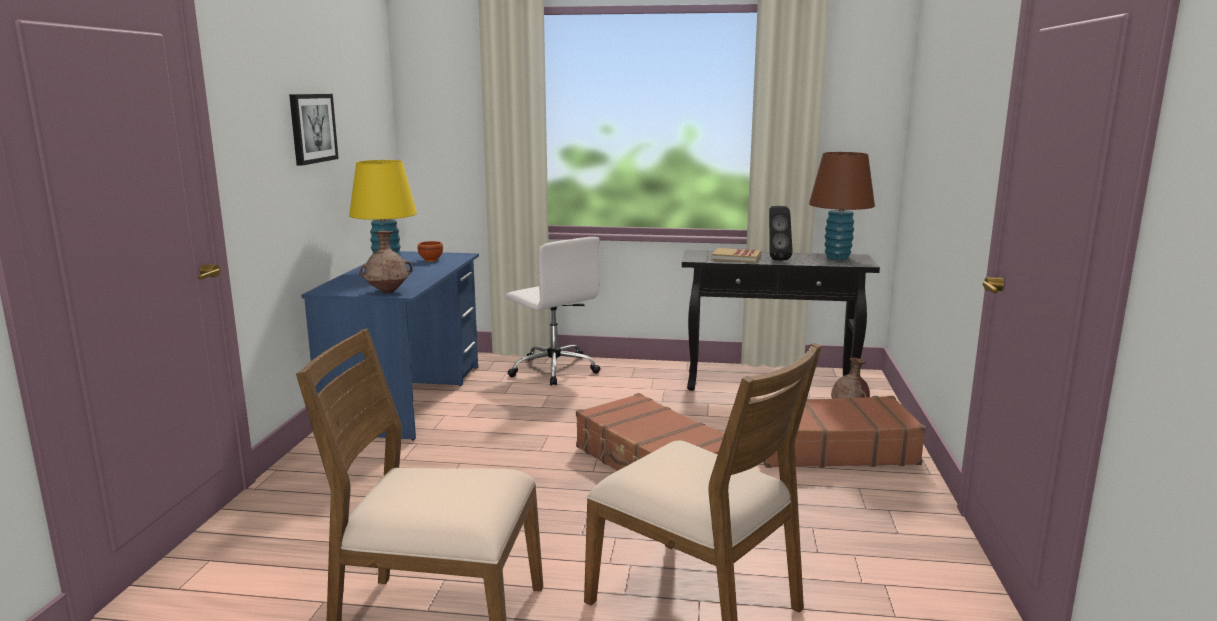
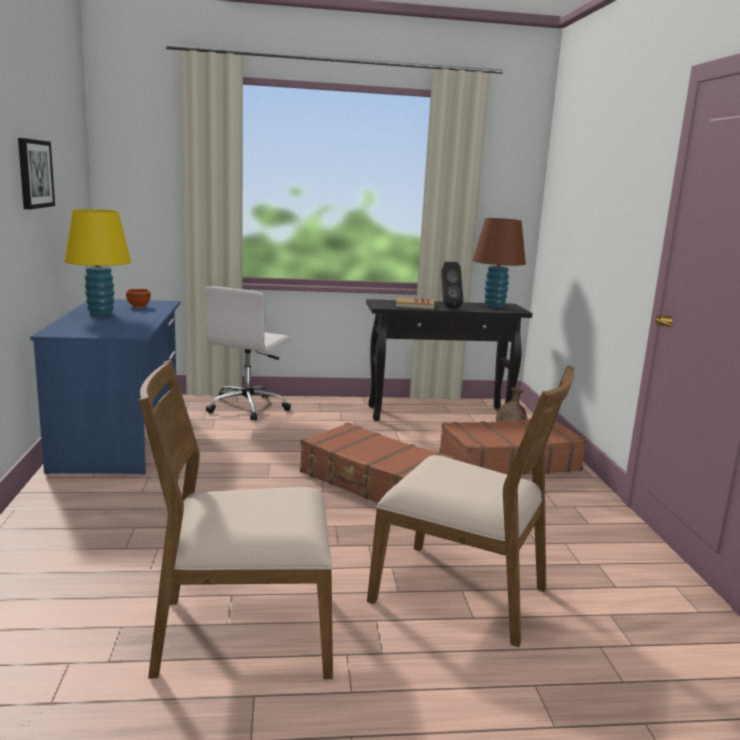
camera: 15 degrees left, 0 degrees up
(388, 292) = (119, 334): brown vase -> none
(553, 369) = (248, 407): white office chair -> white office chair turned 75 degrees clockwise

